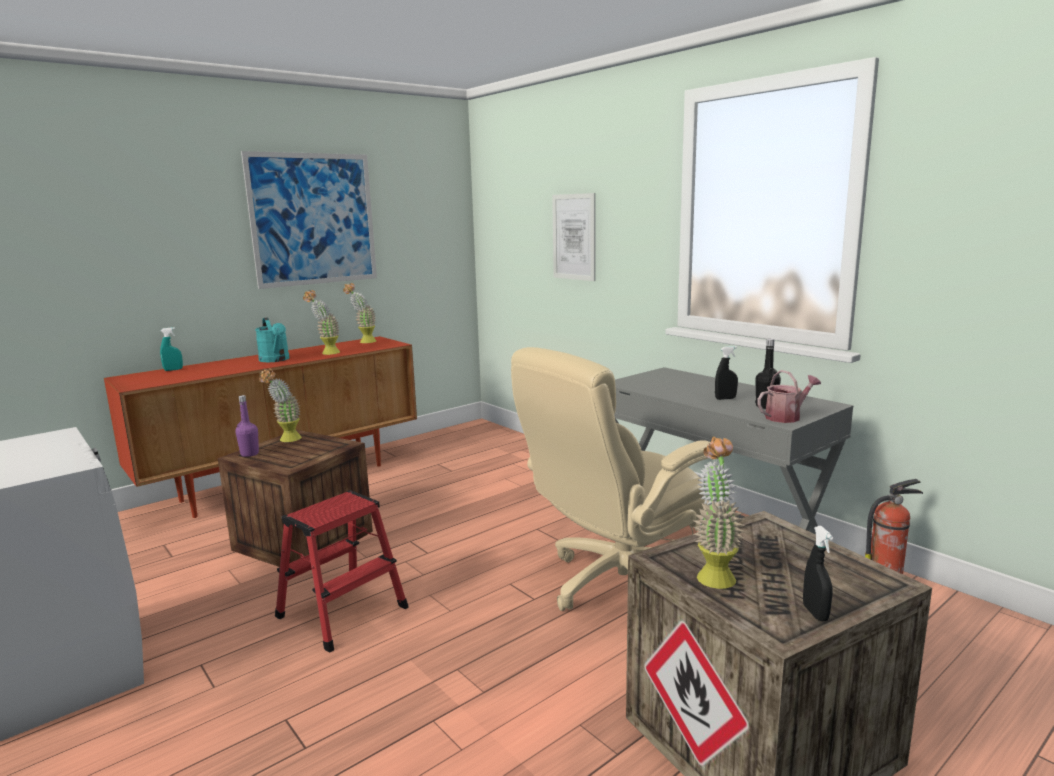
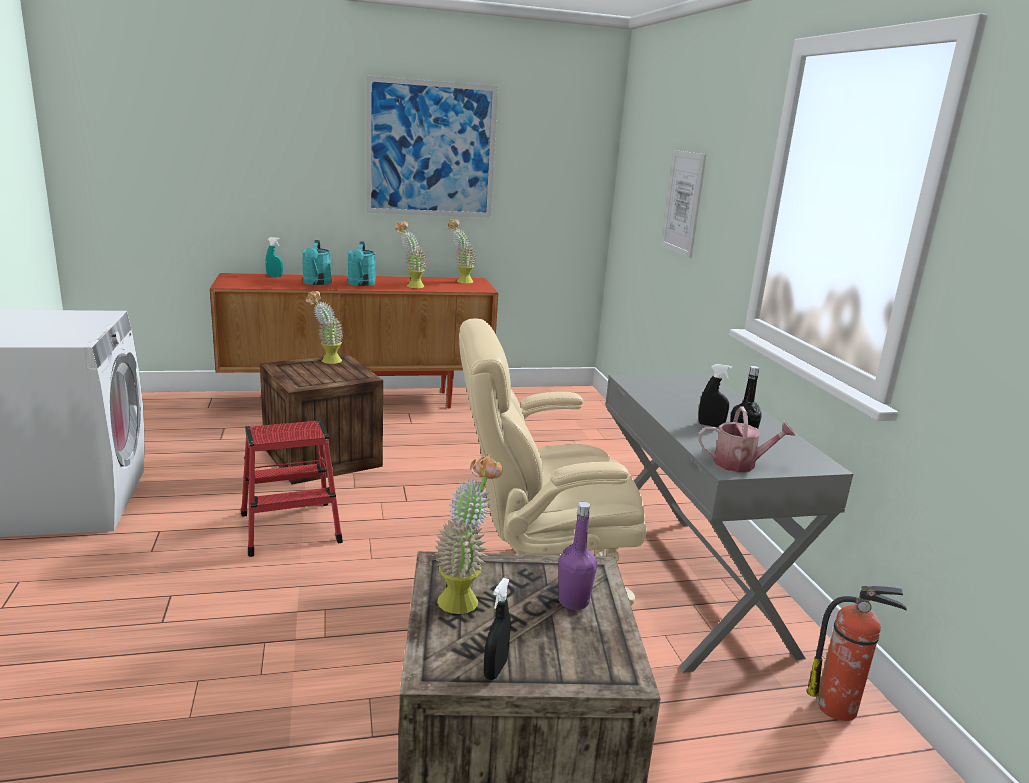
camera: 25 degrees right, 5 degrees up
(229, 367) = (316, 283): none -> turquoise watering can
(249, 454) = (285, 366): purple bottle -> purple bottle (573, 601)

